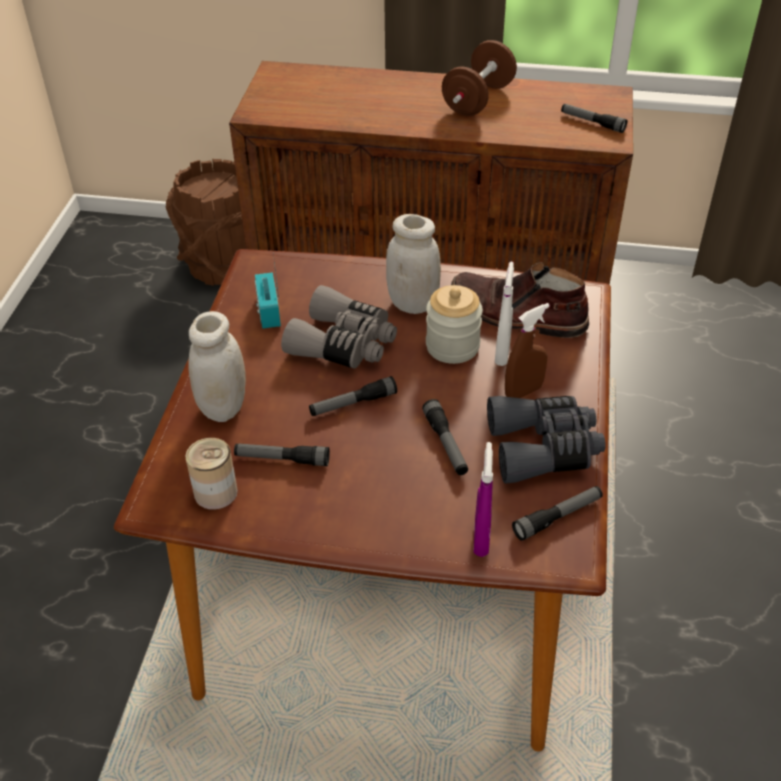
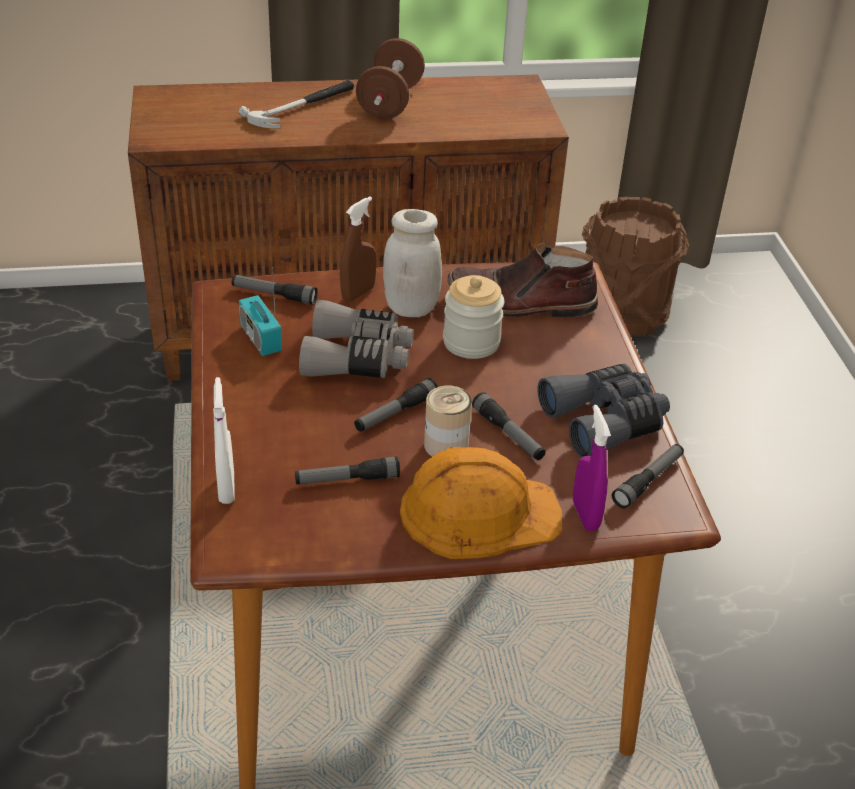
camera: 20 degrees left, 5 degrees down
(215, 492) = (291, 525): can -> can (446, 445)
(223, 407) = (258, 440): white jar -> none
(225, 264) = (97, 329): brown bucket -> brown bucket (622, 315)
(384, 515) = (478, 512): none -> orange hard hat
(397, 96) = (302, 106): none -> hammer
(502, 354) = (524, 341): white spray bottle -> white spray bottle (226, 488)
(523, 391) = (561, 373): brown spray bottle -> brown spray bottle (358, 293)
(592, 123) = (515, 112): flashlight -> flashlight (274, 295)

